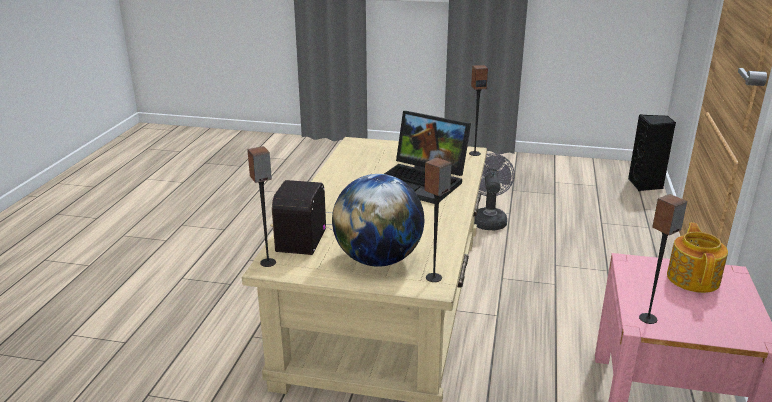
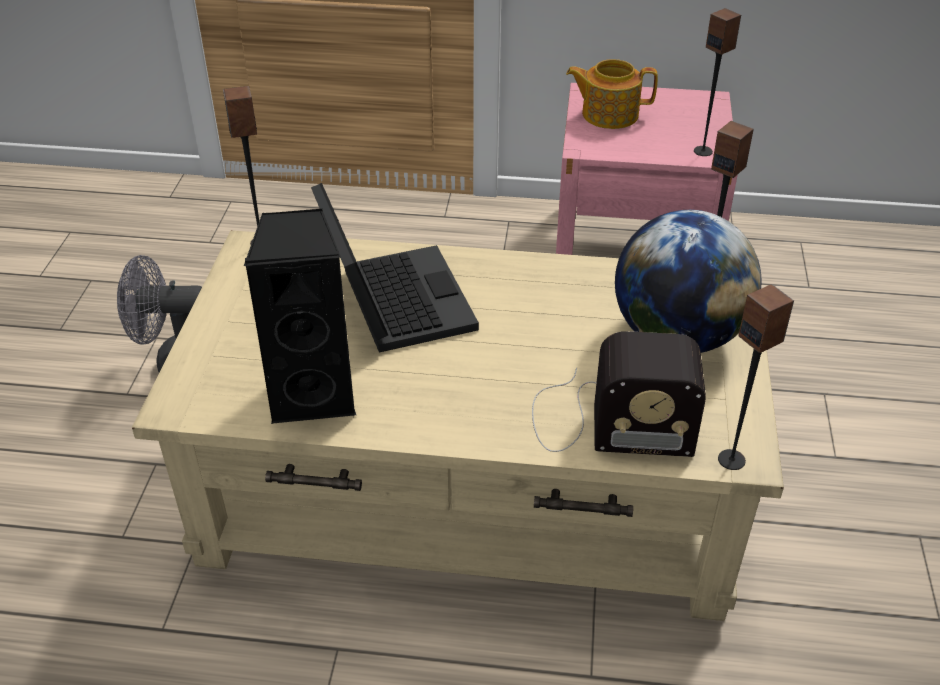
camera: 95 degrees left, 15 degrees up
(423, 182) = (392, 300): laptop -> laptop turned 45 degrees counterclockwise
(646, 185) = (84, 183): black speaker -> black speaker (314, 394)

